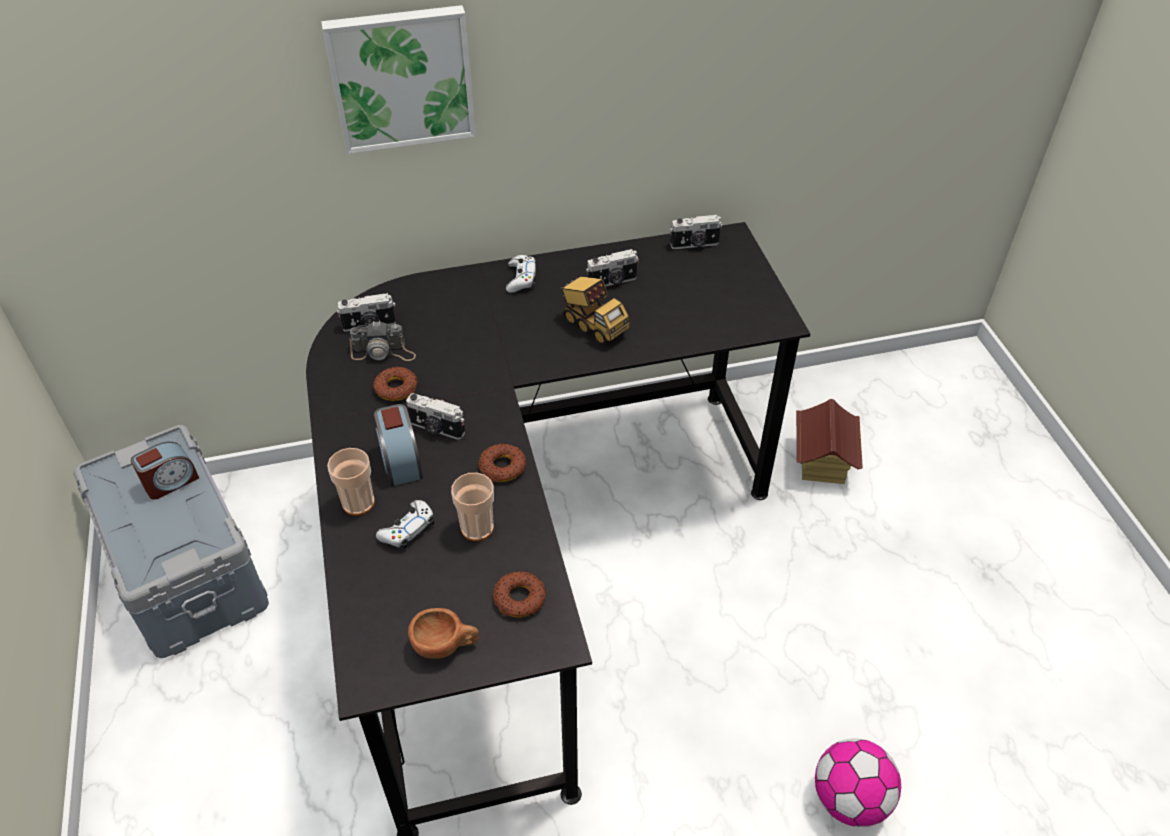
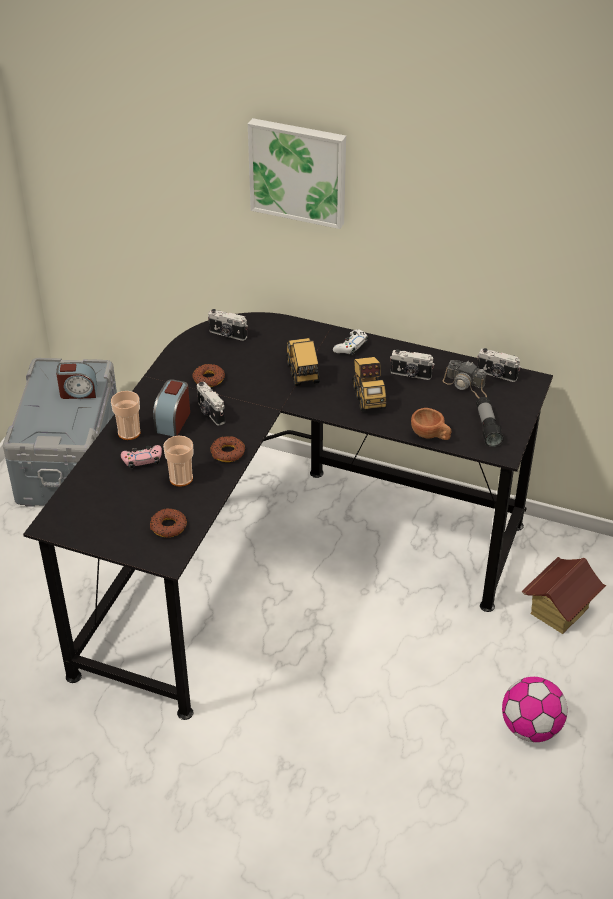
camera: 35 degrees right, 5 degrees down
(383, 352) = (221, 354): camera -> camera (466, 385)
(407, 529) = (142, 460): white game controller -> pink game controller
(446, 645) = (107, 529): brown cup -> brown cup (430, 435)
(499, 332) = (303, 374): none -> toy truck
(741, 303) = (487, 428): none -> flashlight
(849, 799) = (363, 825): football -> football (530, 728)

